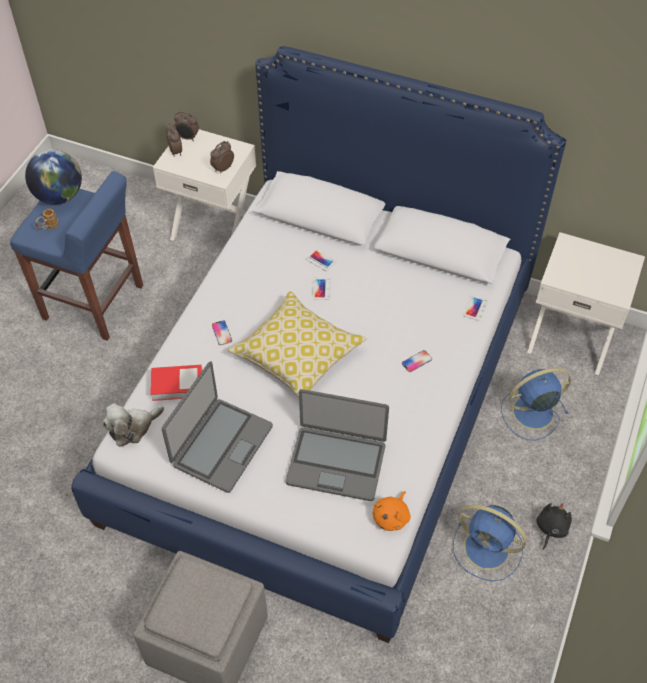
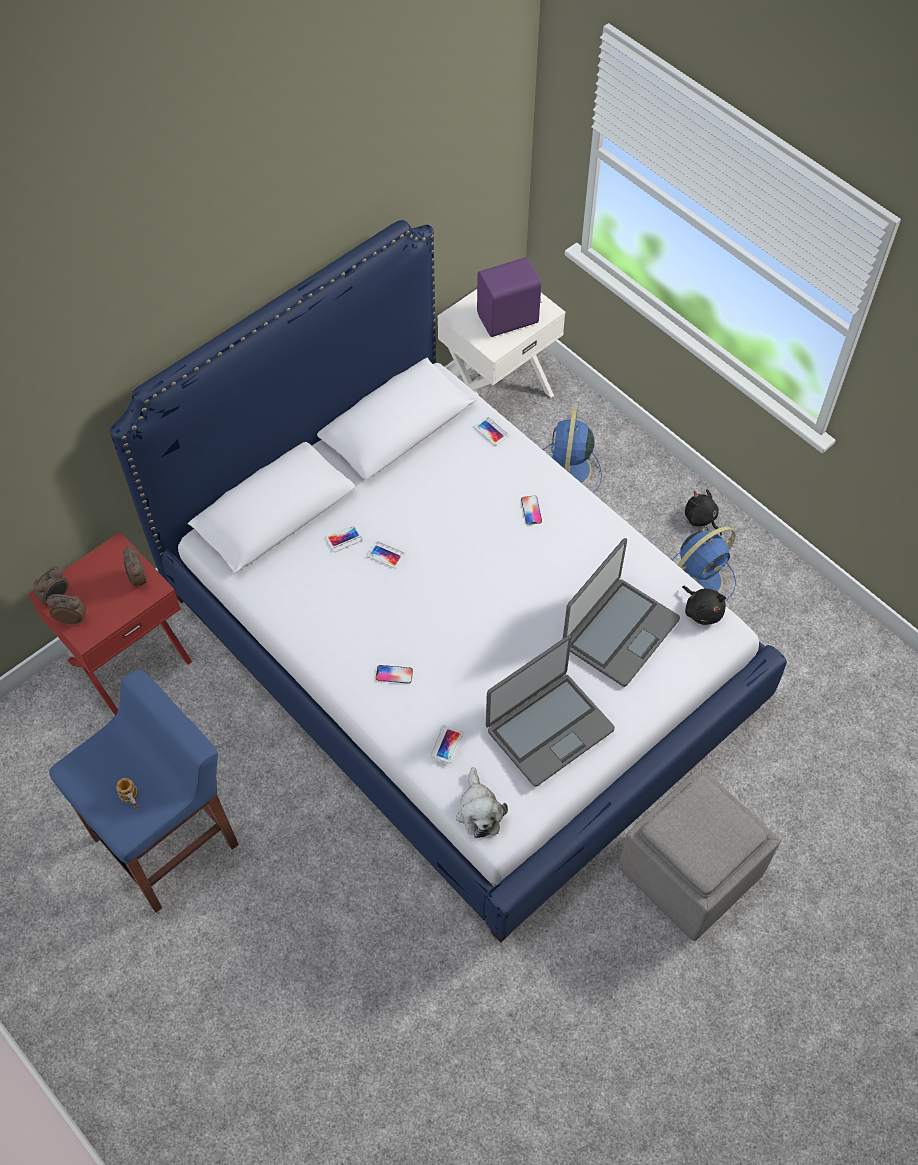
camera: 65 degrees left, 5 degrees up
(59, 196) = (82, 771): globe -> none
(177, 385) = (446, 744): book -> phone
(214, 227) = (128, 659): white nightstand -> red nightstand
(221, 445) = (548, 729): laptop -> laptop turned 90 degrees clockwise
(298, 355) = (466, 613): pillow -> none
(392, 517) = (702, 611): orange plush toy -> black plush toy
(591, 276) = (509, 319): none -> purple speaker

